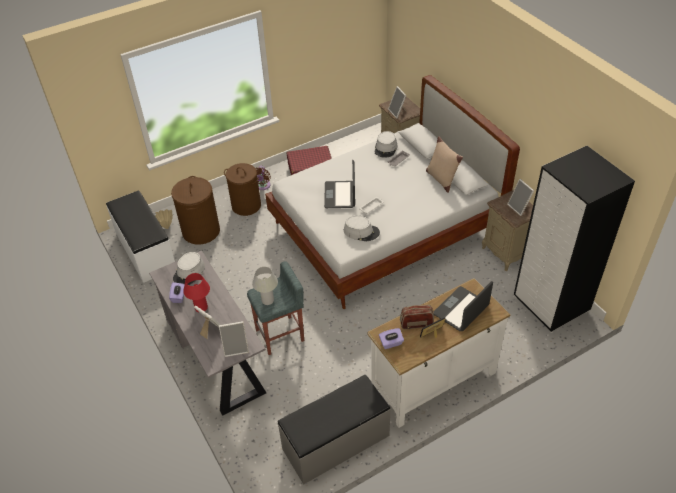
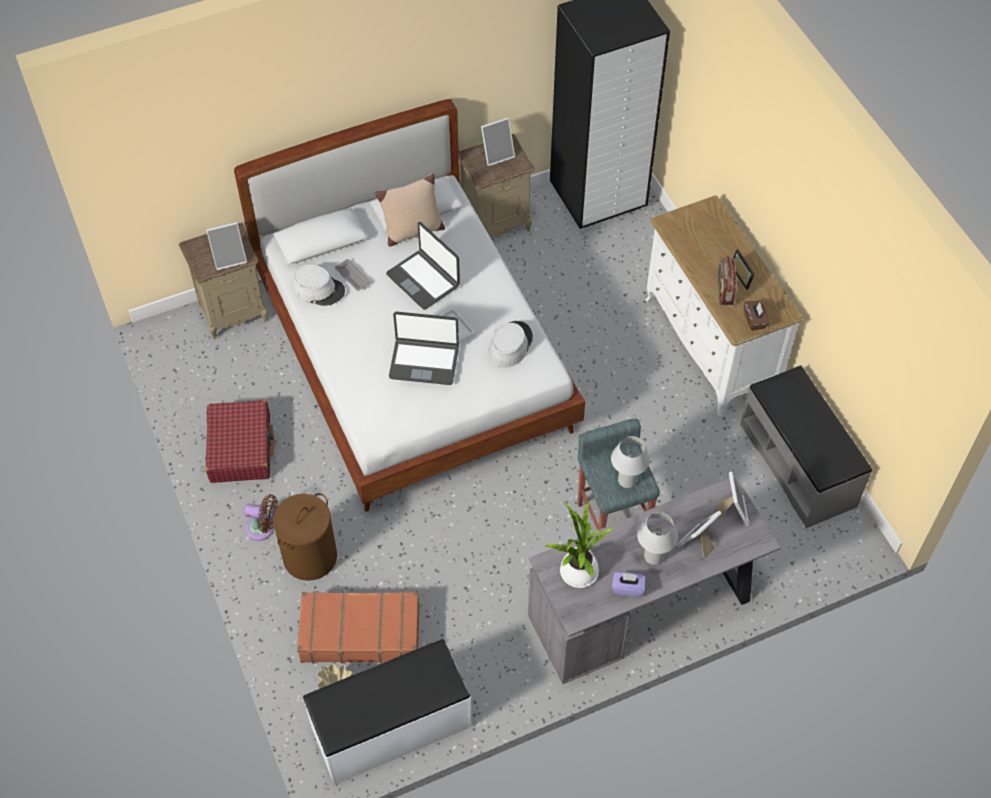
camera: 85 degrees left, 10 degrees up
(189, 272) = (577, 574): grey hat -> potted plant
(201, 231) = (360, 633): brown laundry basket -> brown suitcase
(201, 308) = (653, 556): red table lamp -> white table lamp
(391, 343) = (755, 320): purple tissue box -> brown tissue box
(461, 310) = (705, 240): laptop -> laptop (423, 280)

